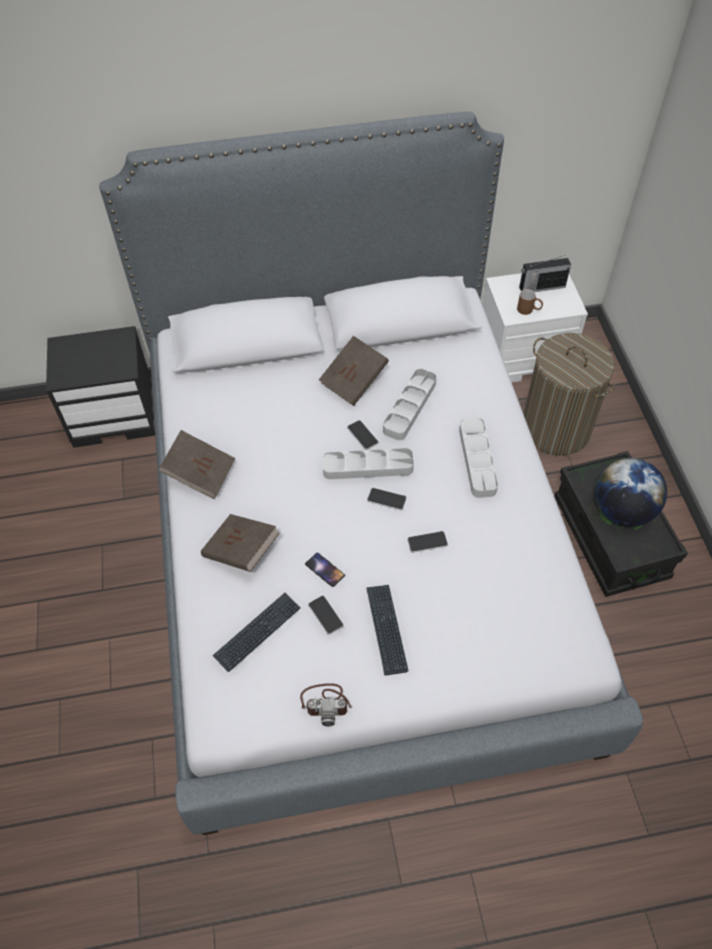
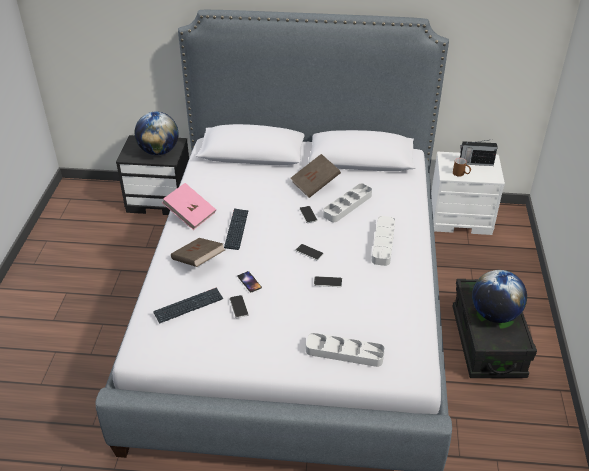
camera: 15 degrees right, 15 degrees down
(103, 359) = (159, 151): none -> globe
(200, 473) = (190, 215): brown book -> pink book
(326, 703) = (217, 356): camera -> none
(367, 467) = (304, 232): grey tray -> grey tray (344, 353)
(386, 629) = (277, 324): keyboard -> keyboard (236, 229)
(555, 428) = (469, 266): laundry basket -> none

